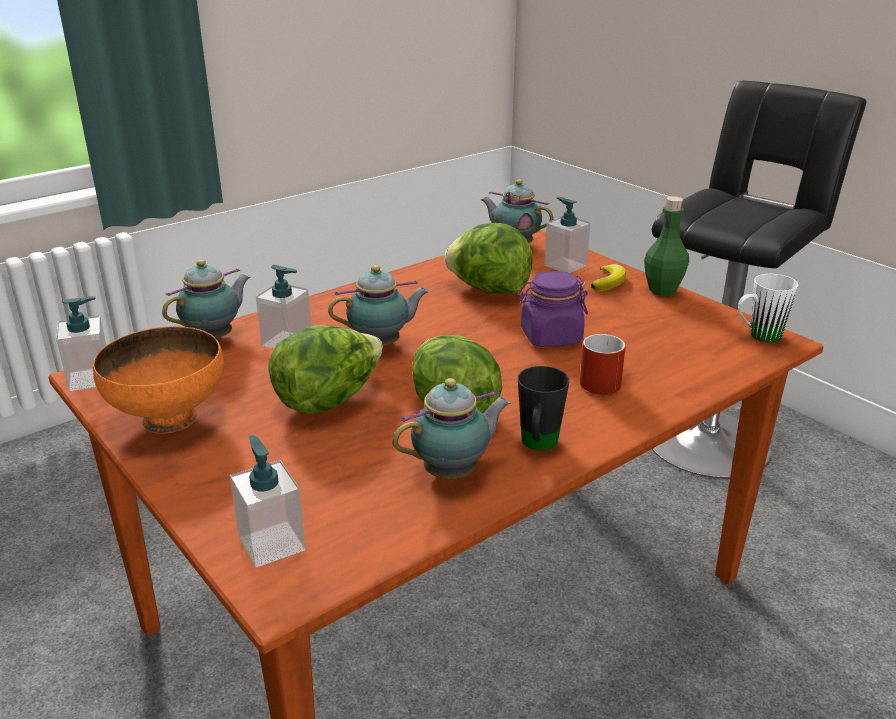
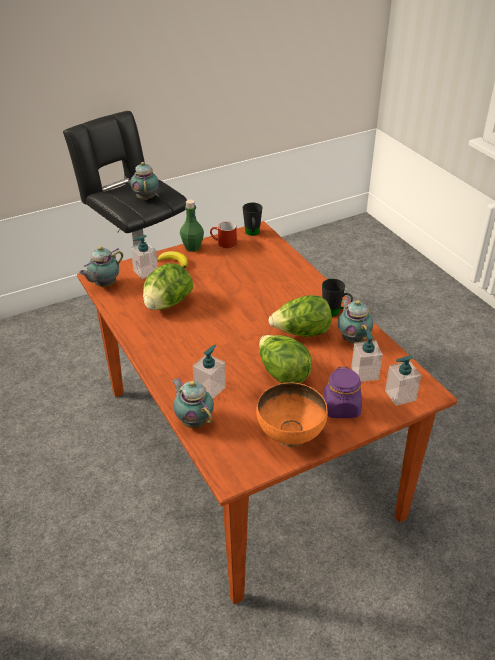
camera: 80 degrees left, 10 degrees up
(90, 378) = (234, 477): soap dispenser -> soap dispenser (364, 373)
(382, 344) = (225, 351): teapot -> teapot (146, 197)
(550, 337) = (234, 292): purple jar -> purple jar (341, 408)
(597, 379) = (281, 286): red mug -> red mug (223, 243)
(758, 336) = (252, 234): white mug -> black mug

